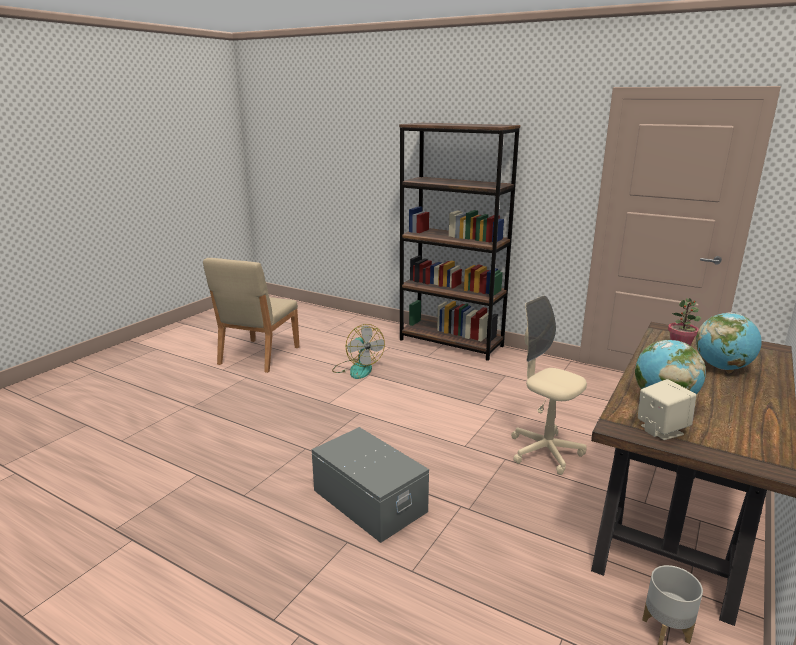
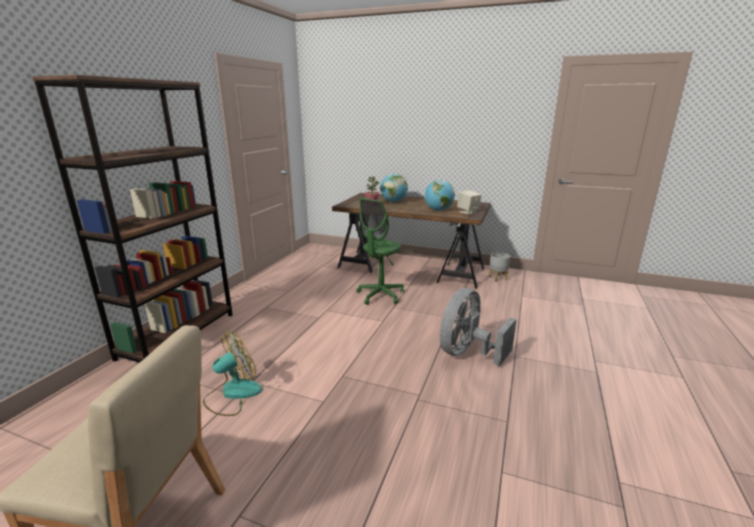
camera: 100 degrees left, 0 degrees up
(370, 500) = (467, 353): grey storage box -> grey fan
(545, 452) = (380, 295): beige office chair -> green office chair

